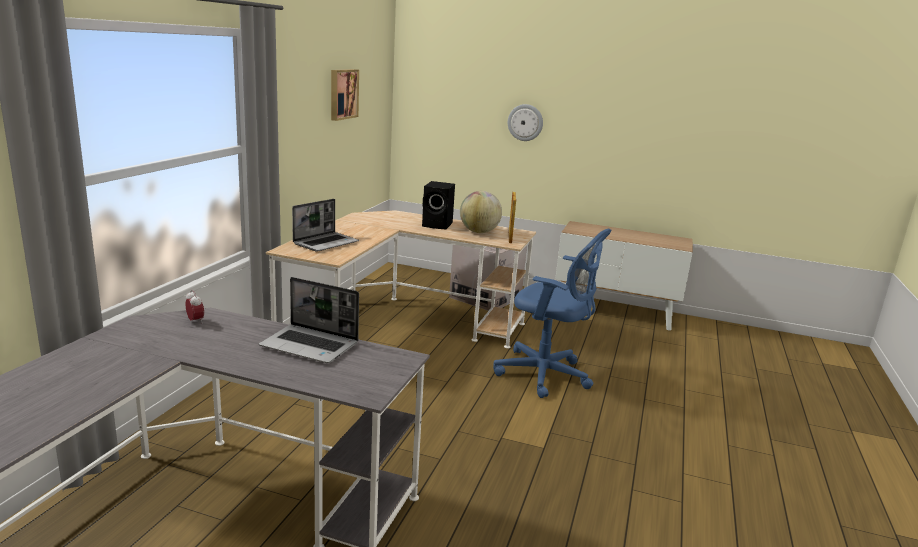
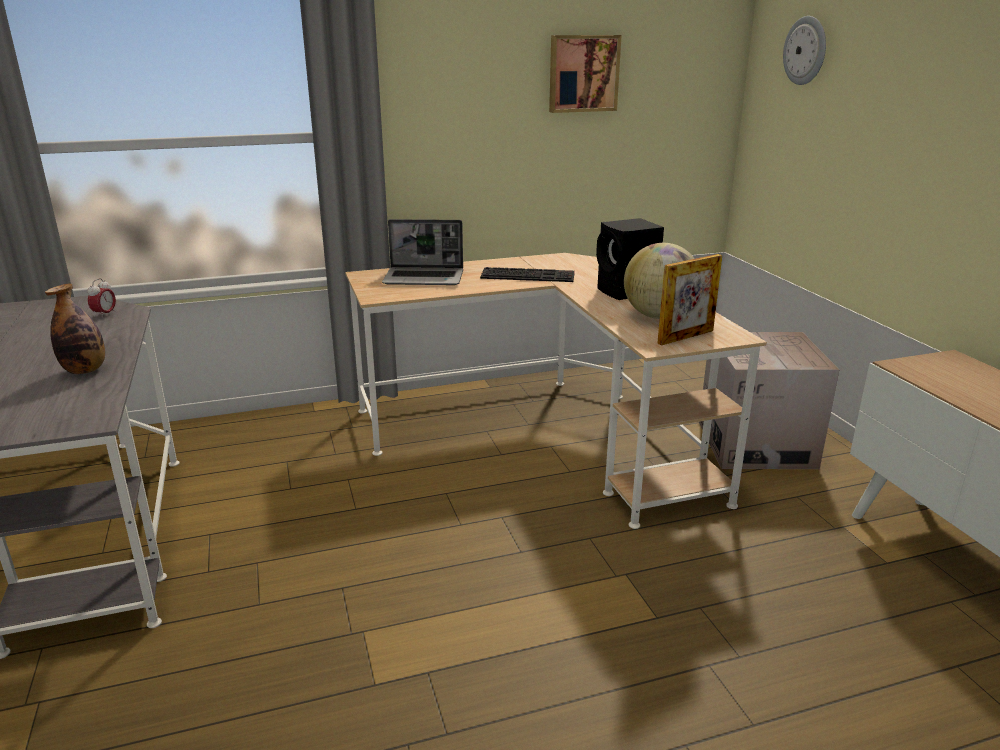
camera: 55 degrees right, 5 degrees up
(311, 345) = (85, 370): laptop -> bottle
(373, 228) = (529, 275): none -> keyboard
(525, 122) = (912, 131): wall clock -> wall clock (805, 50)
(546, 375) = (601, 596): blue office chair -> none

